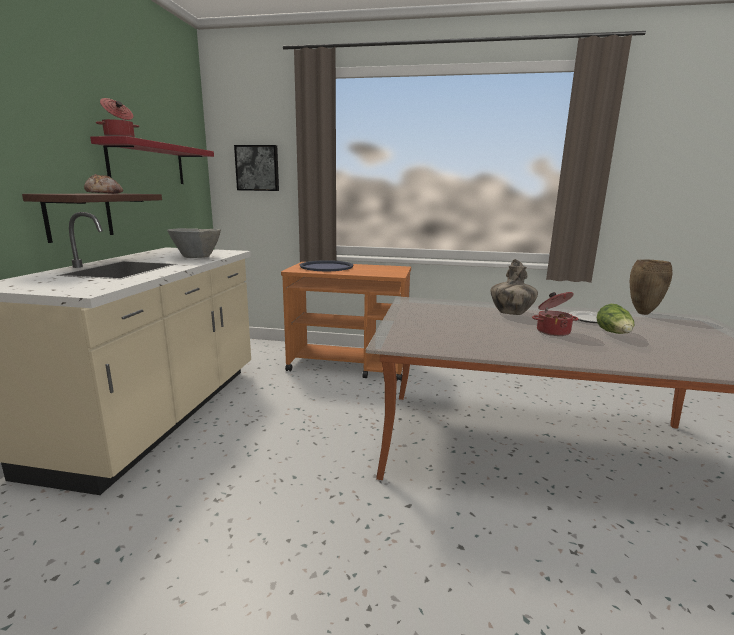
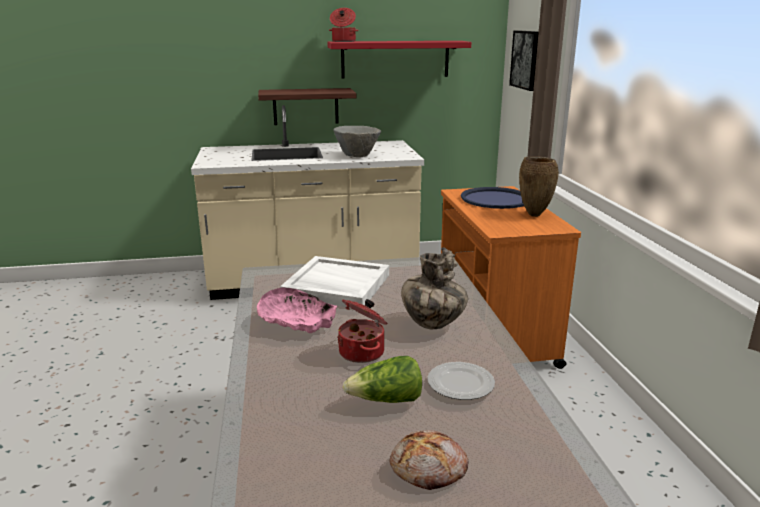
camera: 70 degrees right, 5 degrees up
(105, 193) = (311, 91): bread -> bread (429, 469)
(436, 325) = (336, 286): none -> white tray
(503, 342) = (296, 322): none -> pink bowl
(642, 313) = (570, 447): brown vase -> brown vase (535, 215)

